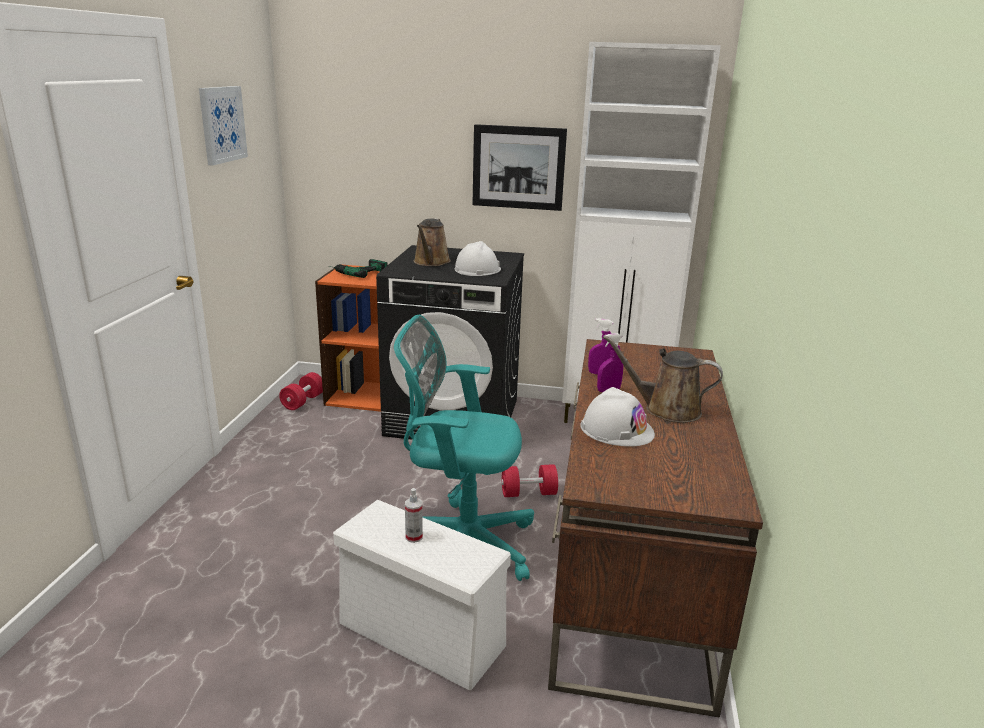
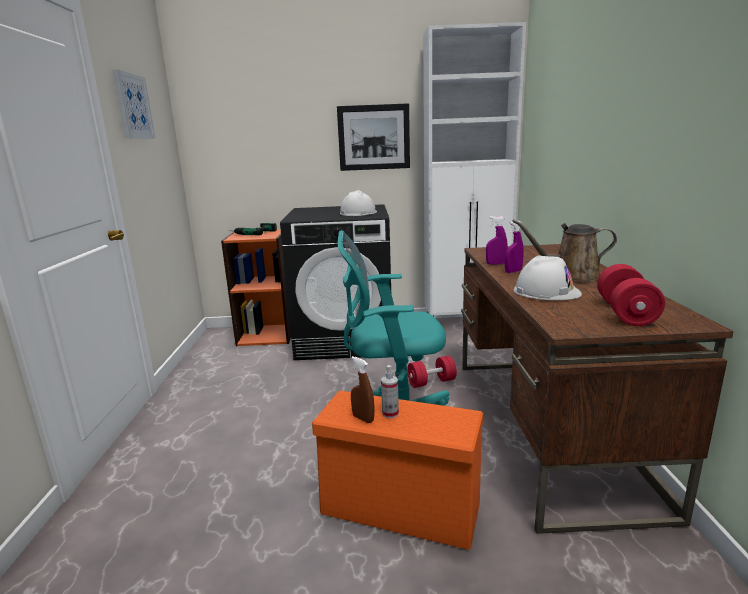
camera: 10 degrees left, 5 degrees down
(303, 401) = (217, 346): red dumbbell -> red dumbbell (625, 313)
(384, 537) = (363, 418): none -> brown spray bottle
(419, 634) = (397, 509): white storage box -> orange storage box
(431, 262) = (318, 213): brown watering can -> none

